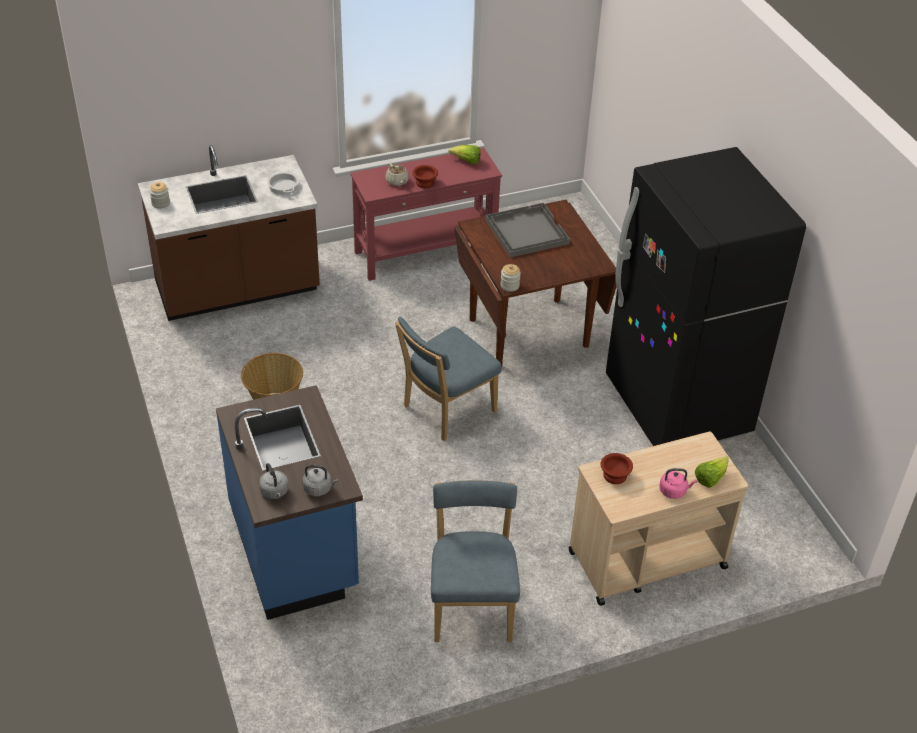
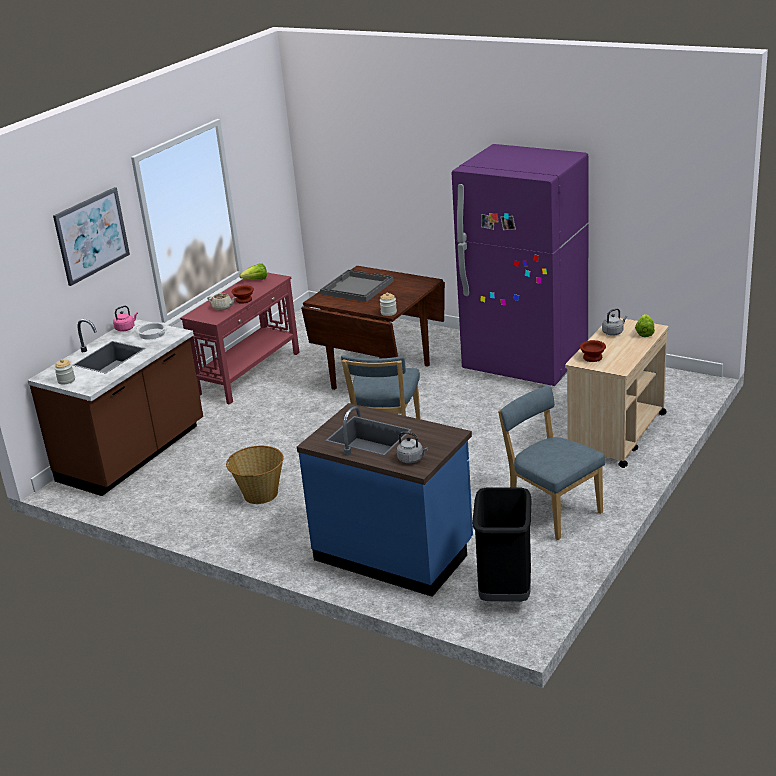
camera: 35 degrees left, 15 degrees down
(254, 64) = (91, 235): none -> picture
(319, 489) = (438, 442): grey kettle -> grey kettle (613, 332)
(325, 661) = (504, 591): none -> black trash can
(674, 491) = (635, 347): pink kettle -> pink kettle (126, 328)
(677, 407) = (525, 364): black fridge -> purple fridge

